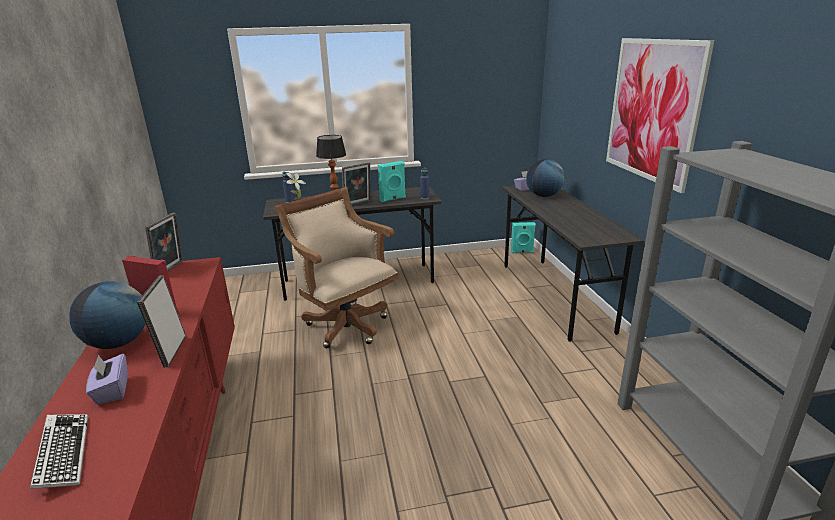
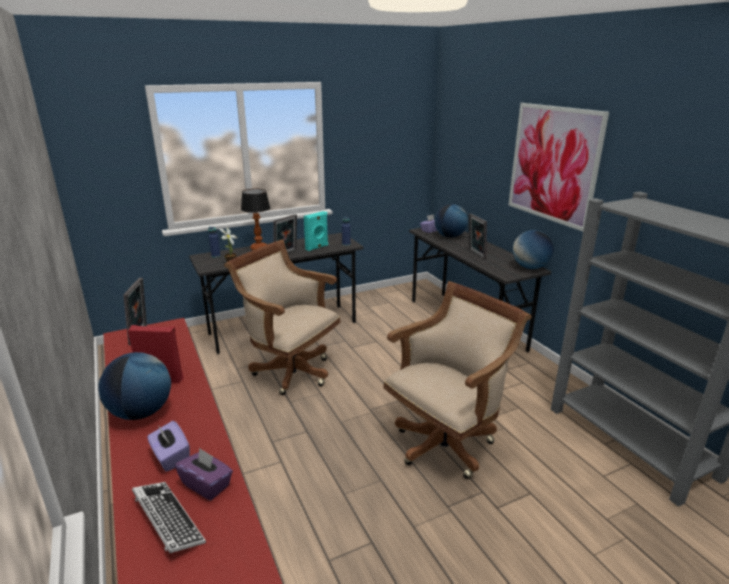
camera: 15 degrees left, 0 degrees up
(123, 424) = (207, 485): none -> purple tissue box
(171, 351) = (203, 413): picture frame -> picture frame (475, 254)
(476, 424) = (447, 443): none -> office chair
(522, 252) = (421, 287): turquoise speaker -> none
(619, 234) = (530, 267): none -> globe

